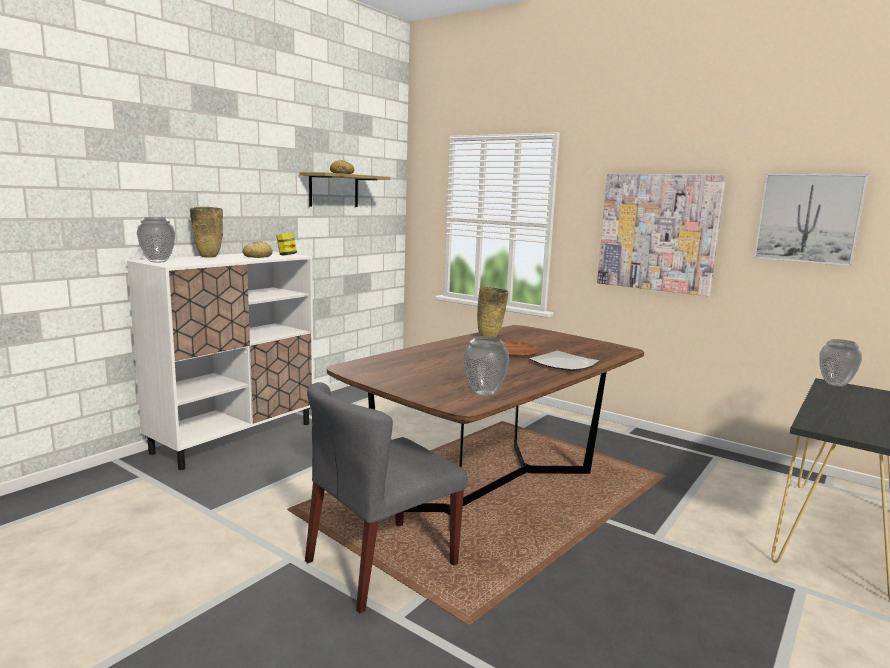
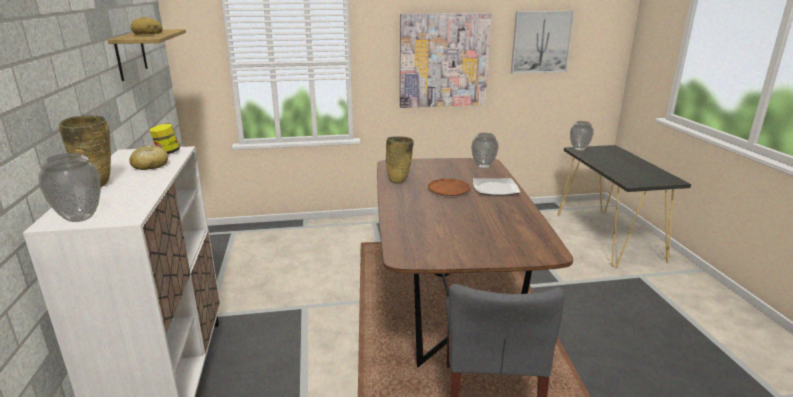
camera: 45 degrees left, 10 degrees up
(483, 393) = (530, 237): vase -> vase (483, 167)

